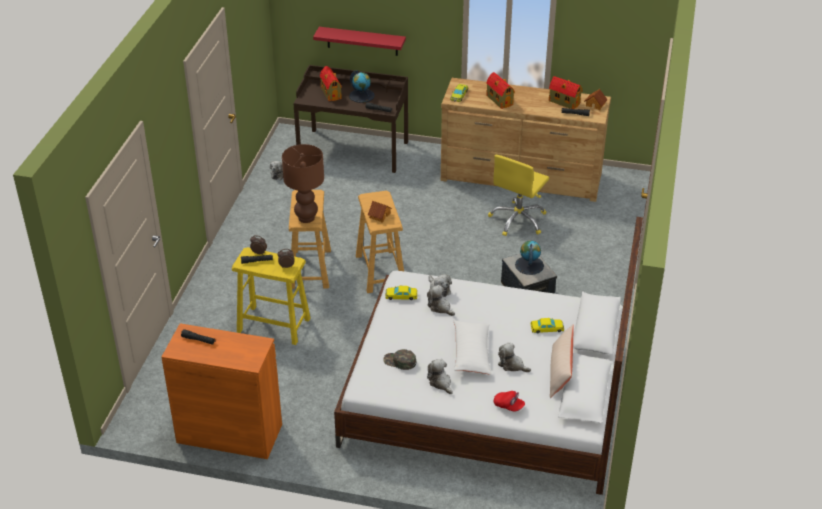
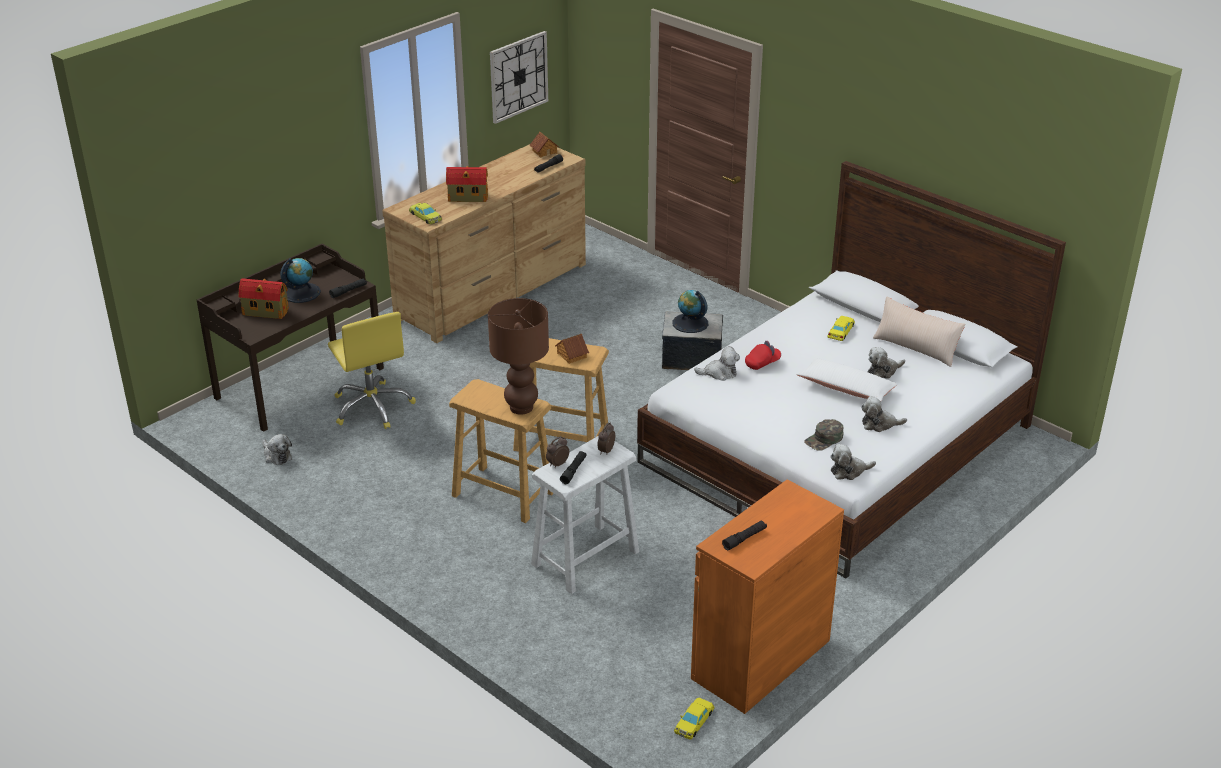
camera: 60 degrees left, 5 degrees down
(273, 325) = (584, 558): yellow stool -> white stool
(362, 41) = (256, 224): red shelf -> none
(401, 295) = (710, 400): yellow toy car -> yellow toy car (694, 721)
(440, 307) = (754, 382): plush toy -> plush toy (849, 471)
(508, 406) = (946, 395): red cap -> red cap (762, 363)
(518, 220) = (566, 320): yellow office chair -> yellow office chair (372, 407)
(563, 102) = (518, 165): toy house -> none
(612, 43) = (518, 76): none -> wall clock

